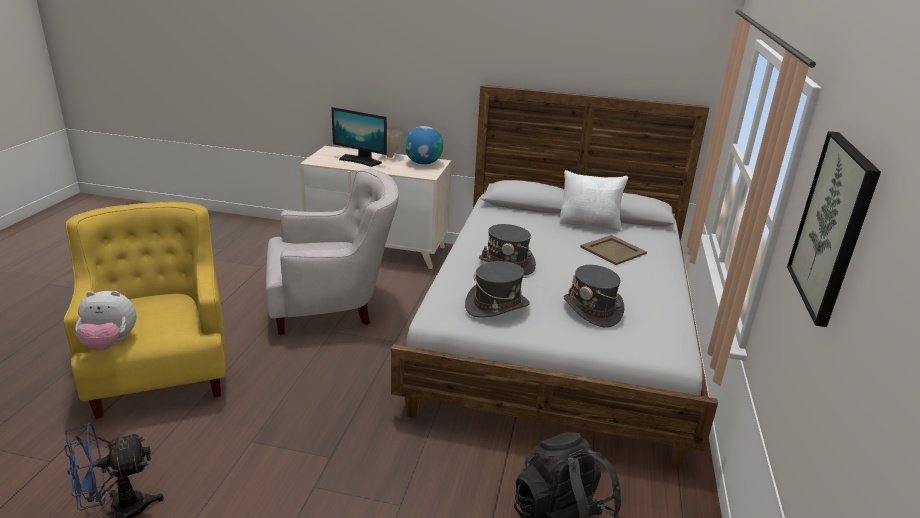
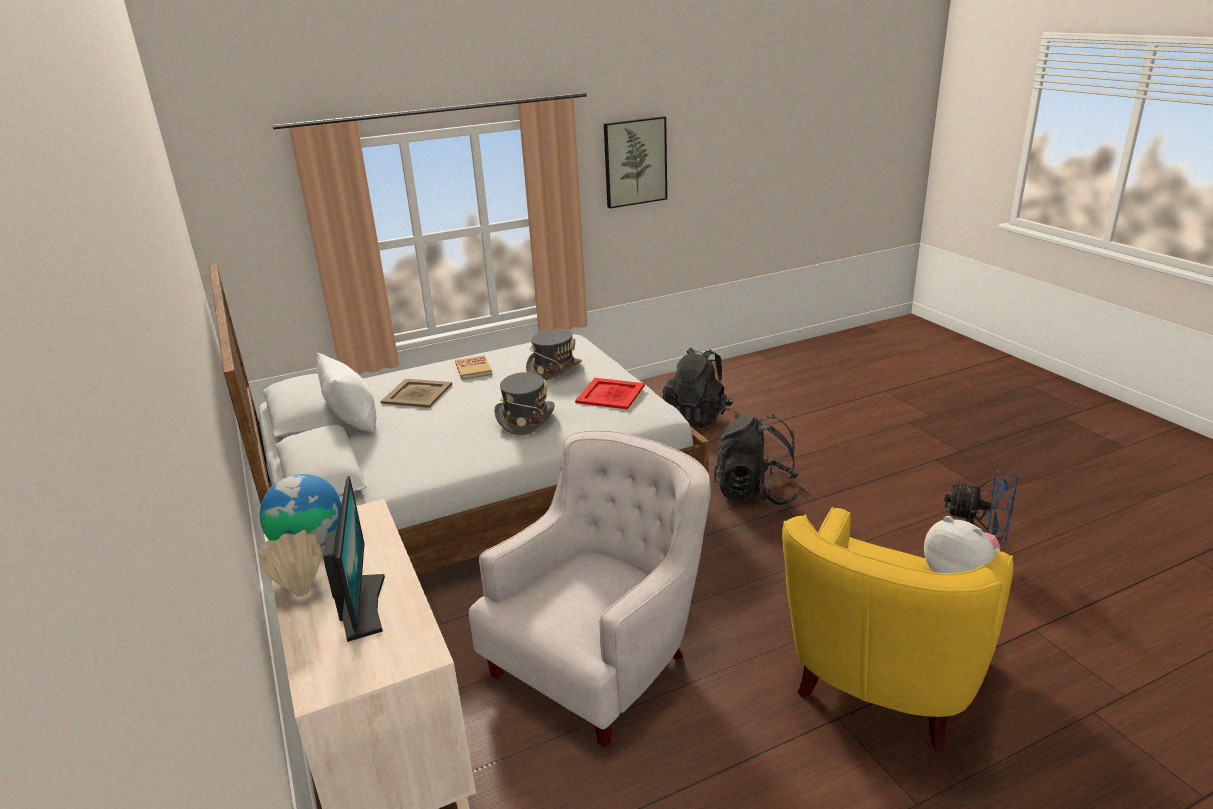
camera: 125 degrees left, 0 degrees up
(332, 305) = (601, 657): white armchair -> white armchair turned 90 degrees clockwise
(375, 458) = (755, 492): none -> black backpack
(497, 306) = (611, 394): grey hat -> red tray
(639, 281) = (473, 369): none -> book

